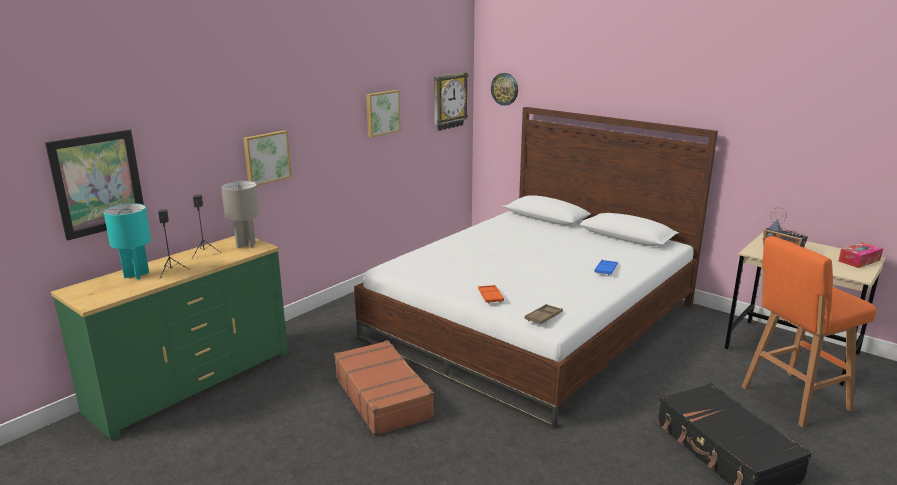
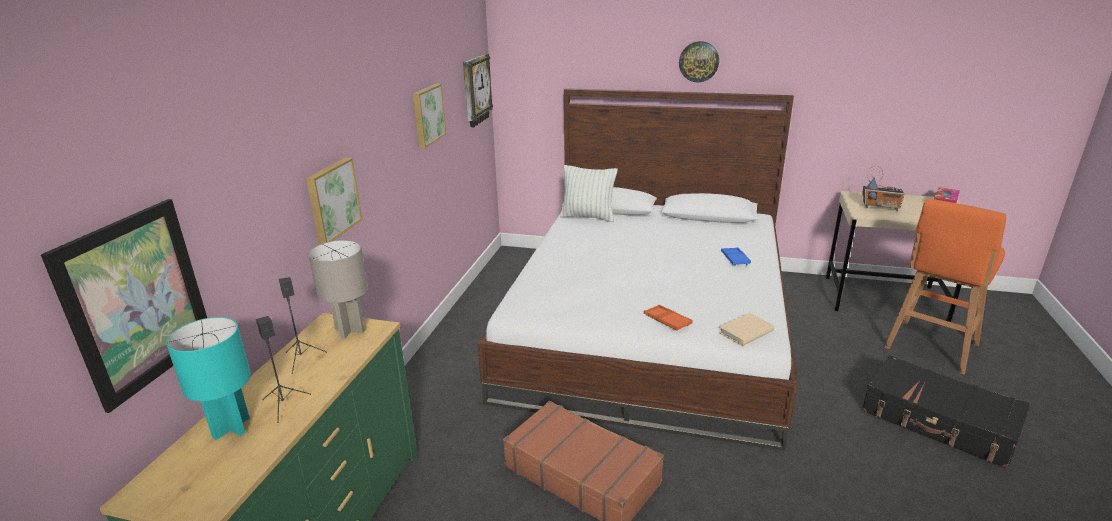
camera: 25 degrees left, 5 degrees up
(505, 89) = (533, 70): wall clock -> wall clock (699, 61)
(519, 219) = (588, 217): none -> pillow
(543, 317) = (746, 332): brown tray -> beige book

